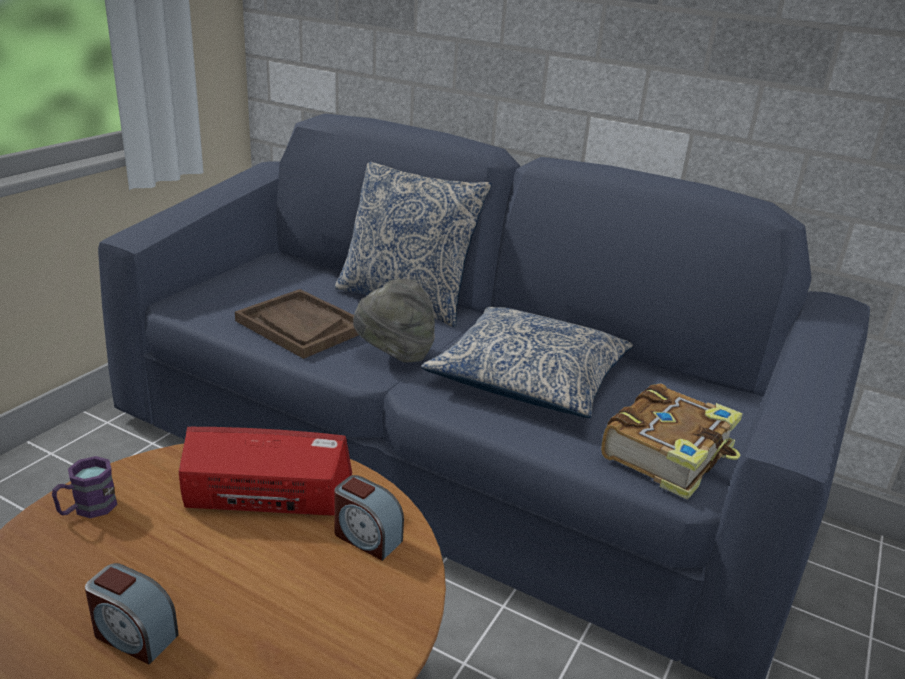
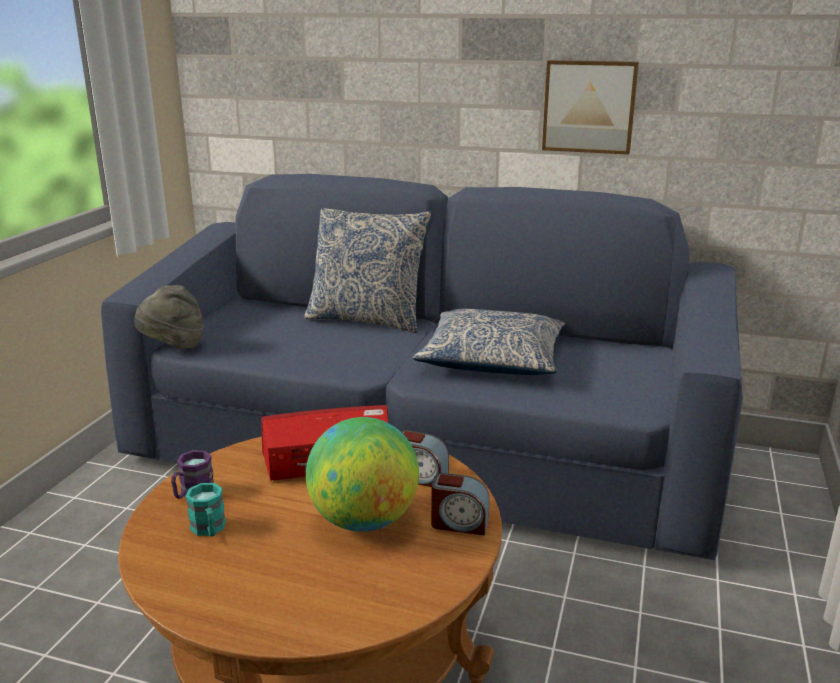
camera: 10 degrees left, 5 degrees down
(76, 567) = (209, 530): none -> turquoise mug
(134, 635) = (282, 561): alarm clock -> alarm clock (459, 523)
(265, 592) = (364, 520): none -> globe
(301, 326) = (292, 348): brown tray -> none
(394, 355) = (380, 357): grey hat -> grey hat (173, 347)
(670, 454) = (618, 391): book -> none
(709, 71) = (589, 106): none -> picture

